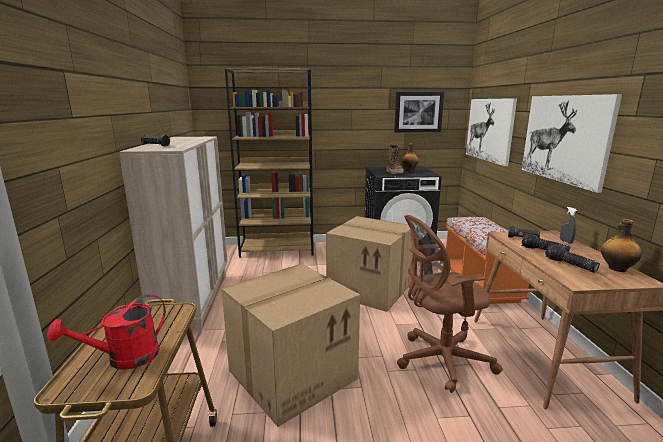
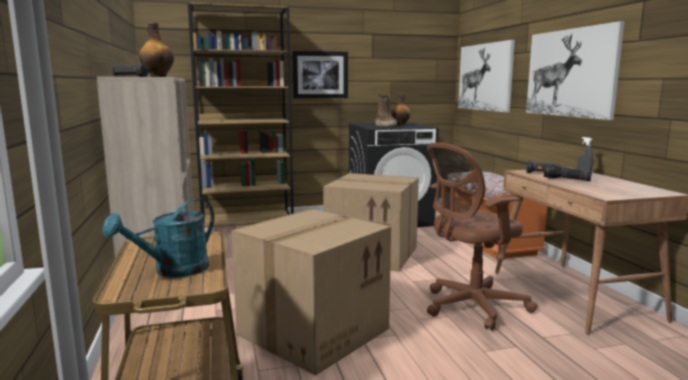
camera: 10 degrees left, 5 degrees down
(124, 359) = (173, 271): red watering can -> turquoise watering can
(418, 112) = (404, 61): picture -> picture (320, 75)
(569, 265) = (595, 186): flashlight -> none
(616, 268) = (638, 187): bottle -> bottle (158, 77)

